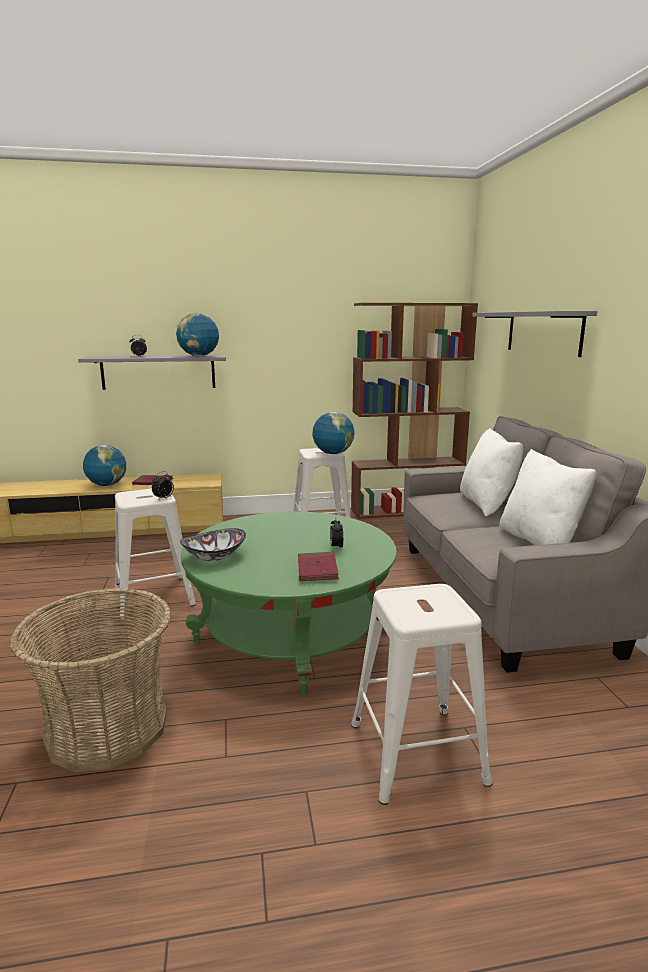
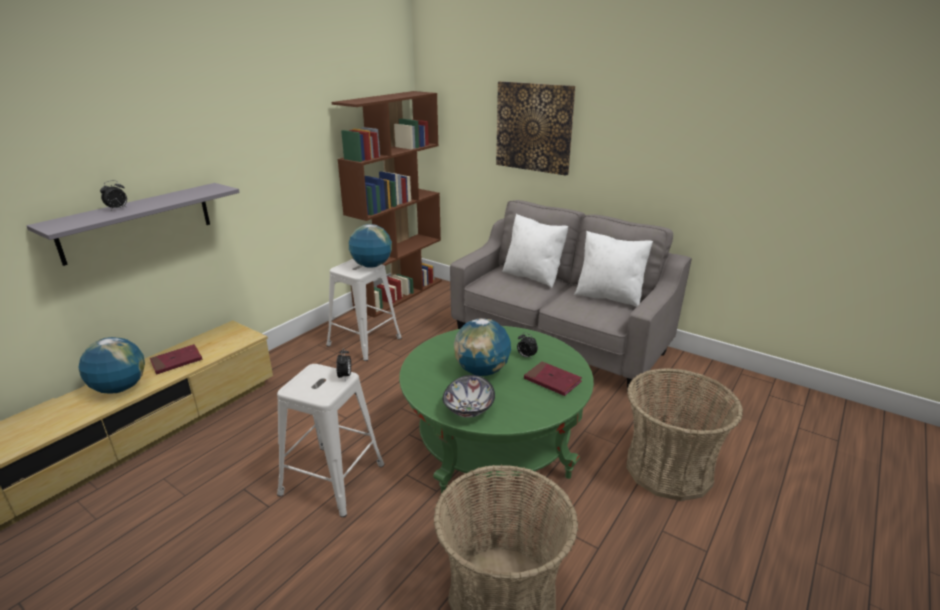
camera: 45 degrees left, 10 degrees up
(199, 356) = (198, 192): globe -> globe (482, 371)
(417, 753) = (669, 469): white stool -> basket
(543, 332) = (534, 127): grey shelf -> picture

